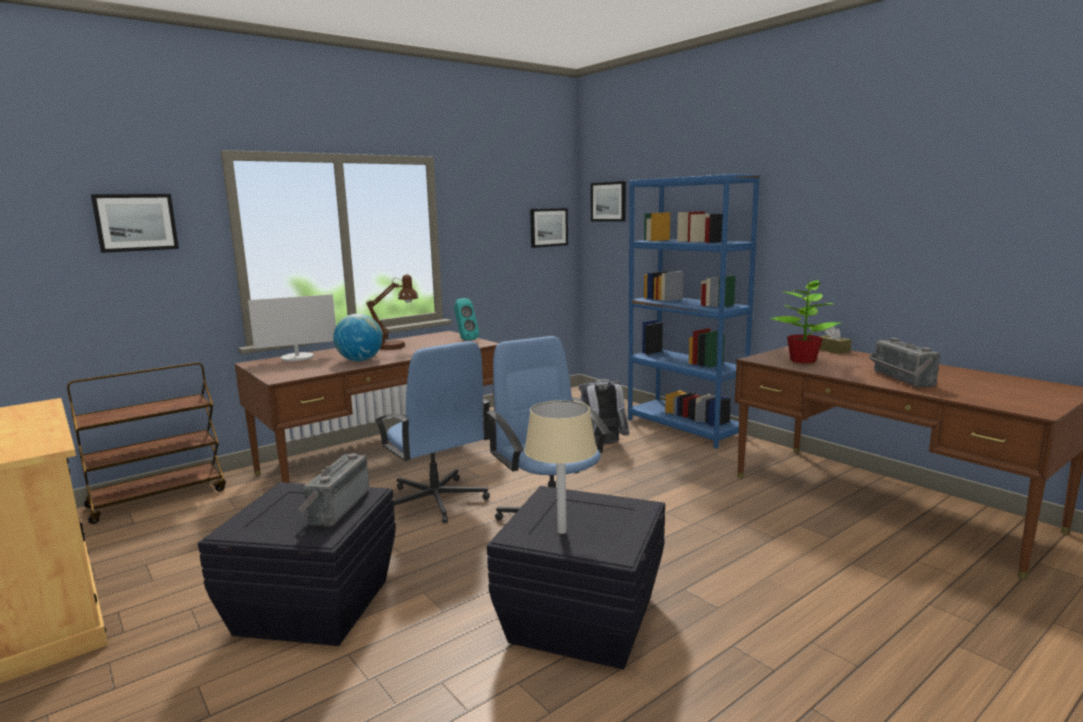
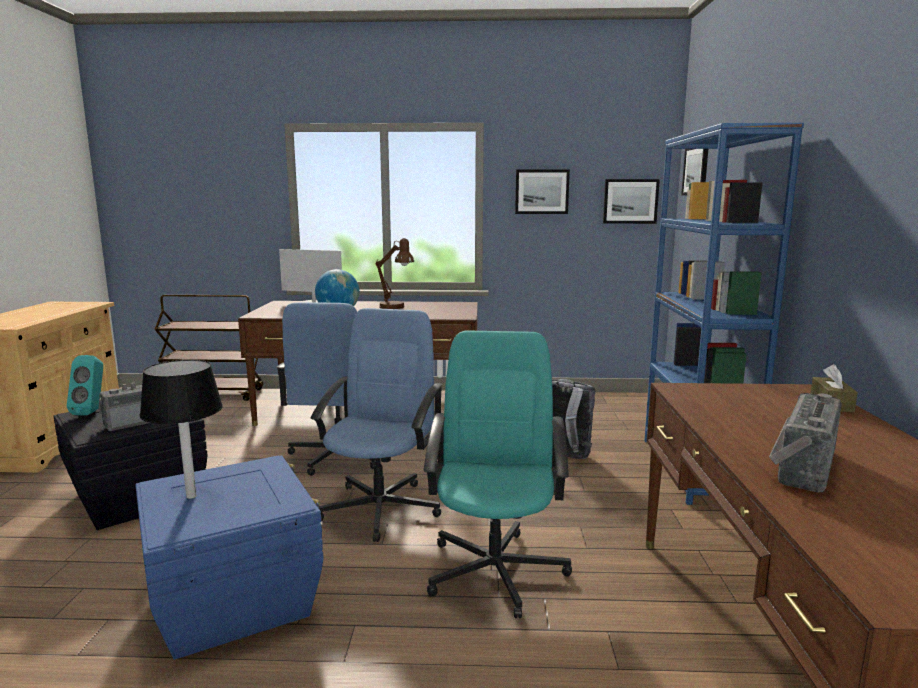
camera: 40 degrees right, 0 degrees up
(136, 222) = (221, 182): picture -> picture (541, 192)
(465, 340) = (460, 311): turquoise speaker -> turquoise speaker (92, 412)
(561, 531) = (191, 496): beige table lamp -> black table lamp
(581, 619) = (234, 599): black storage box -> blue storage box
(694, 523) = (496, 570): none -> turquoise office chair
(803, 360) = (734, 404): potted plant -> none

